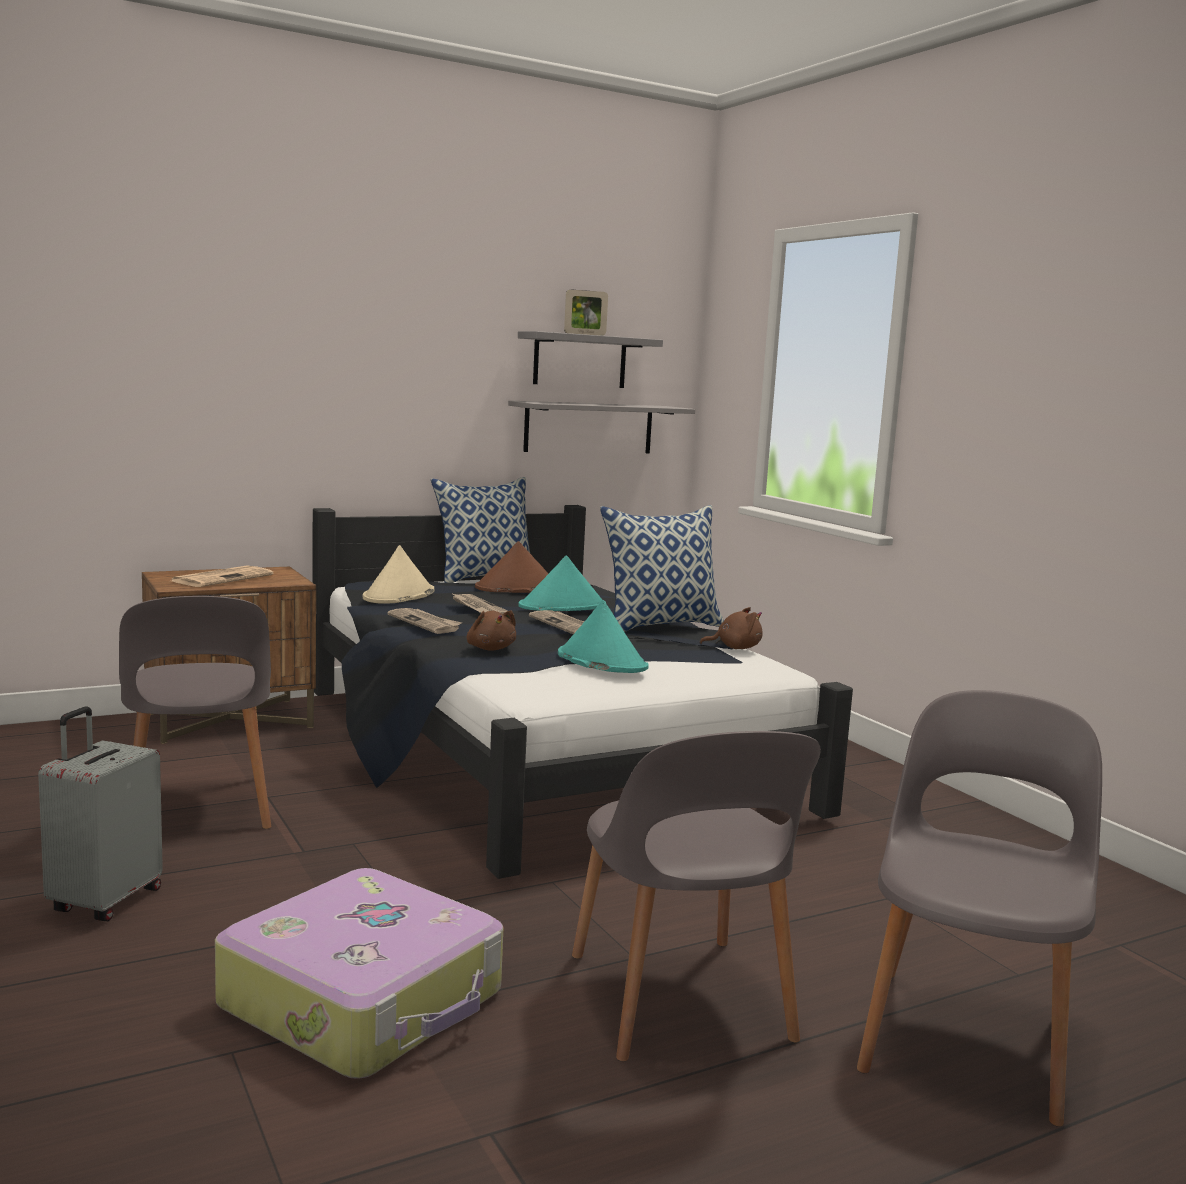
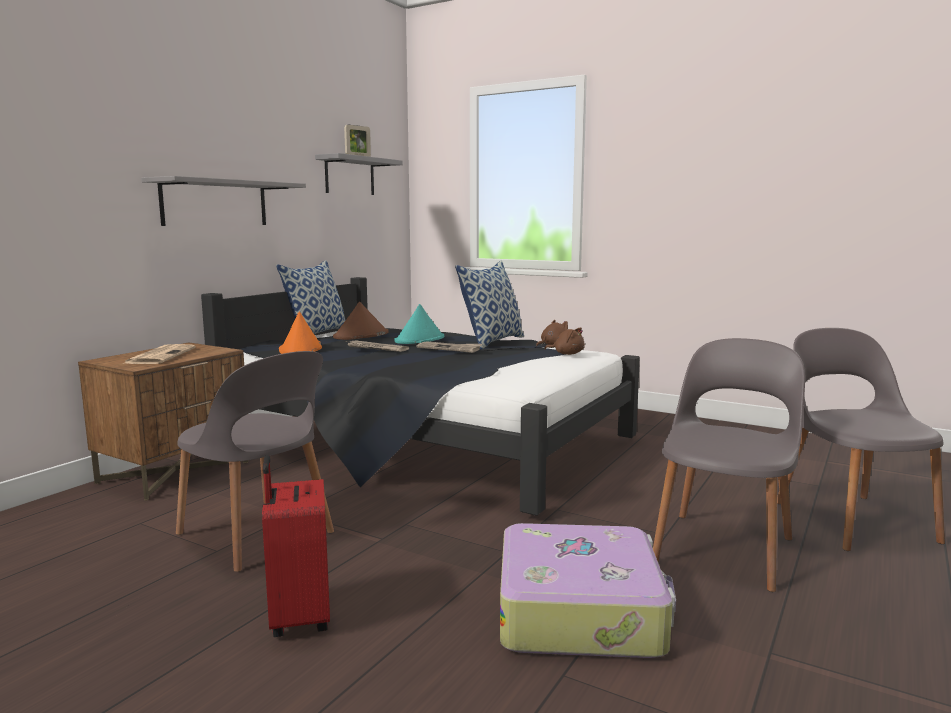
camera: 30 degrees left, 0 degrees up
(104, 901) = (298, 618): grey suitcase -> red suitcase
(398, 595) = (301, 349): beige hat -> orange hat
(425, 623) = (363, 361): newspaper -> none
(490, 649) = (436, 368): brown plush toy -> brown plush toy (567, 354)
(589, 428) = (358, 223): grey shelf -> grey shelf (215, 203)
(601, 661) = (515, 363): turquoise hat -> none
(680, 1001) = (724, 548): grey chair -> grey chair turned 105 degrees counterclockwise

